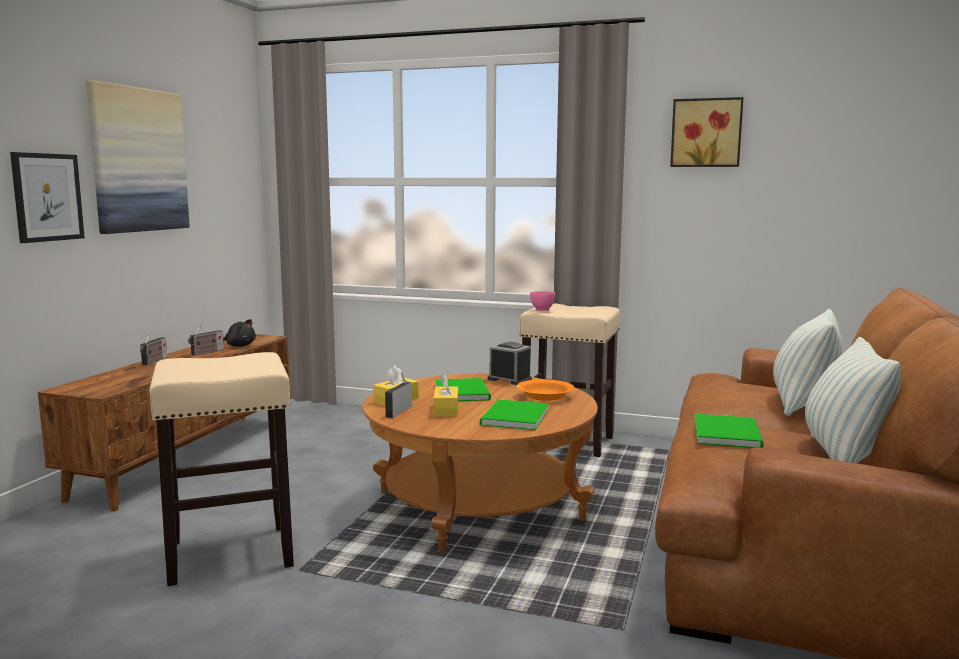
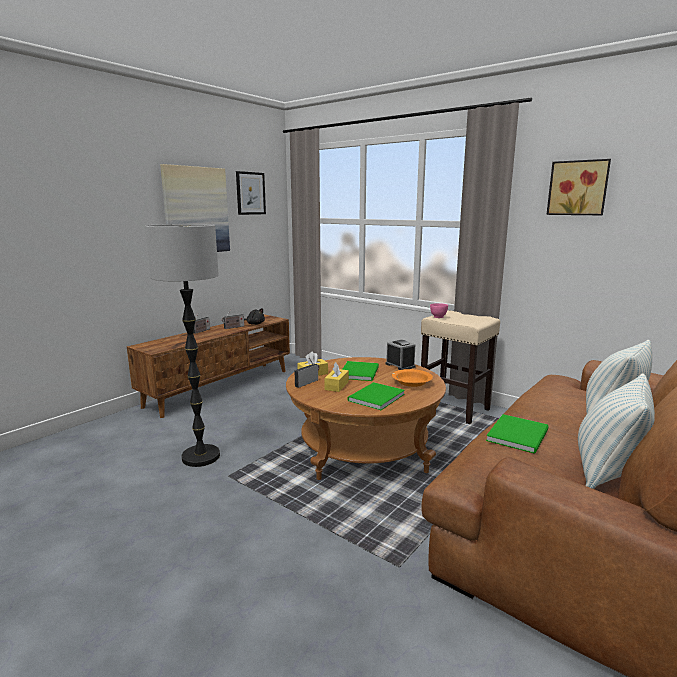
camera: 20 degrees right, 5 degrees up
(47, 197) = (134, 235): picture -> picture (250, 193)
(232, 553) = (201, 457): beige stool -> floor lamp

